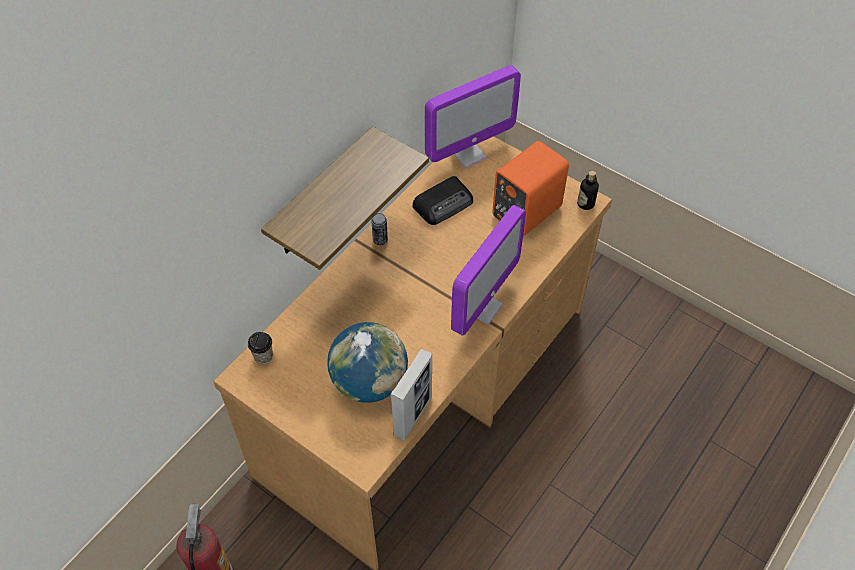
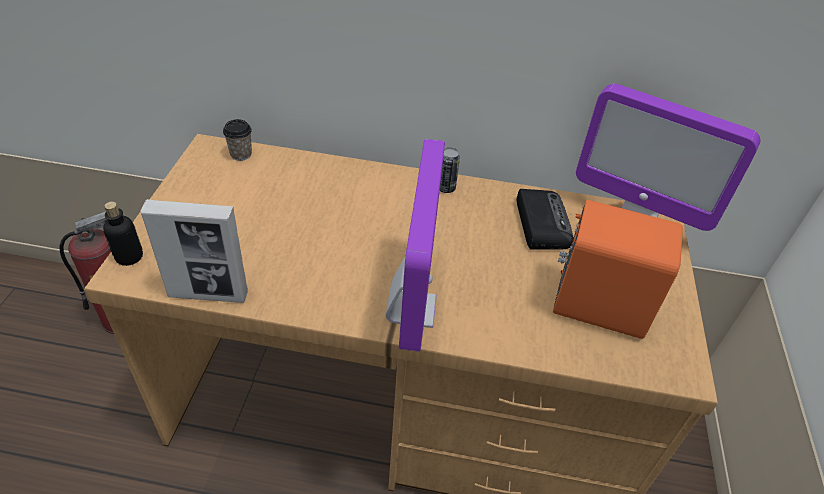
camera: 60 degrees right, 10 degrees down
(321, 195) = (404, 61): shelf -> none
(369, 382) = (242, 241): globe -> none
(444, 203) = (541, 223): radio -> radio turned 120 degrees counterclockwise
(482, 307) = (411, 309): monitor -> monitor turned 90 degrees counterclockwise
(585, 204) = (676, 370): bottle -> bottle (129, 257)

